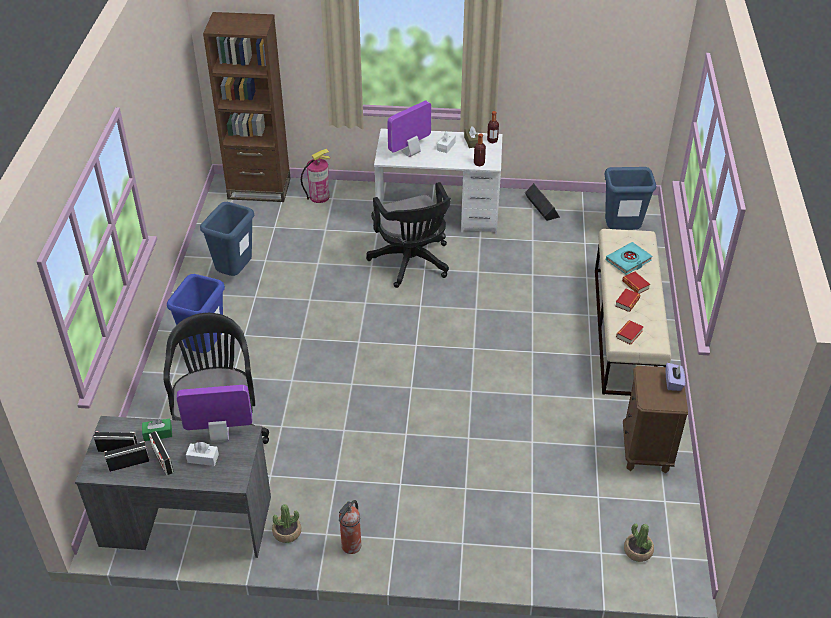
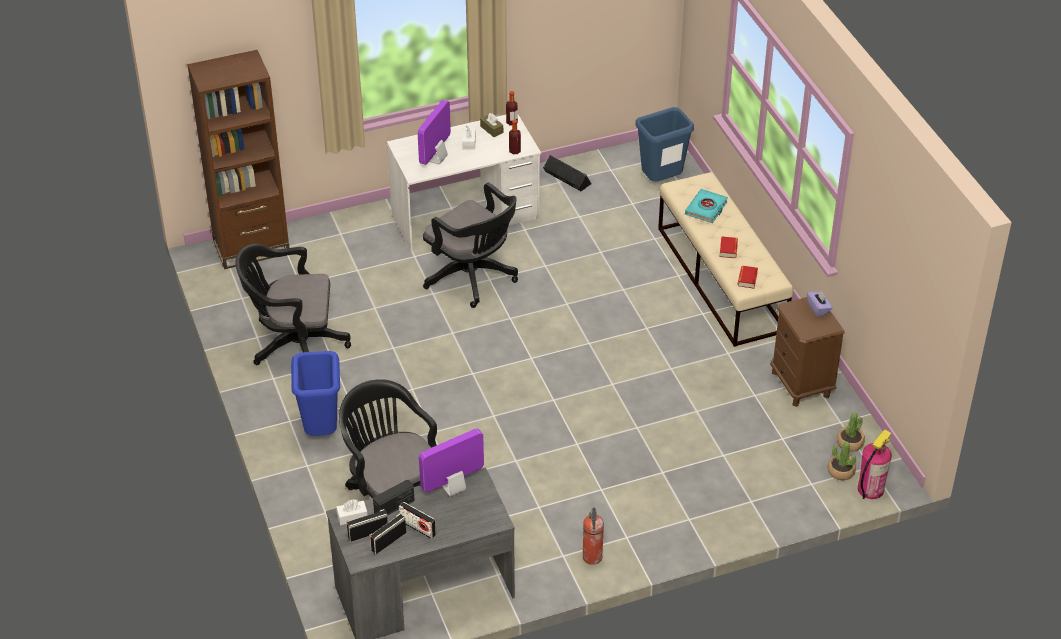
camera: 25 degrees left, 0 degrees up
(158, 433) = (394, 507): green tissue box -> radio
(203, 458) = (453, 513): white tissue box -> white tissue box (352, 517)
(235, 273) = (294, 346): blue trash can -> black office chair
(287, 532) = (526, 567): potted plant -> potted plant (850, 443)
(319, 196) = (325, 236): fire extinguisher -> fire extinguisher (870, 489)
(635, 285) = (726, 230): book -> none

